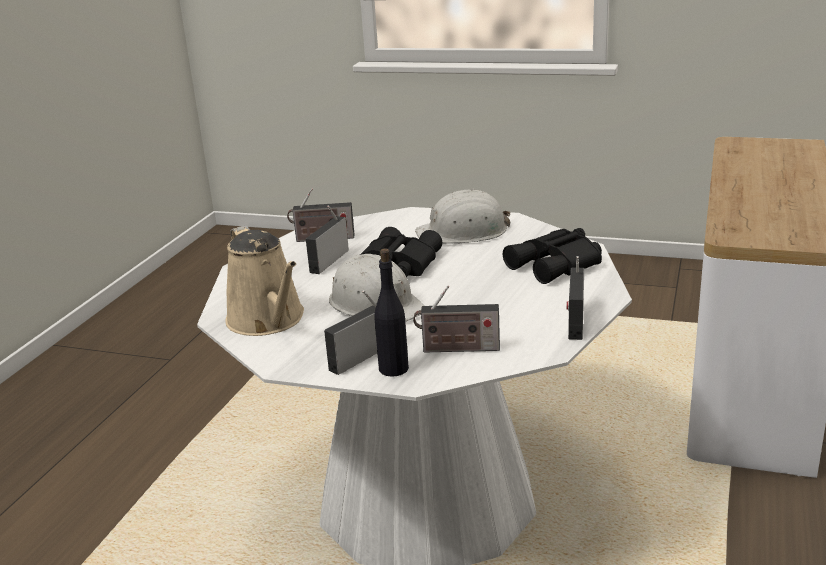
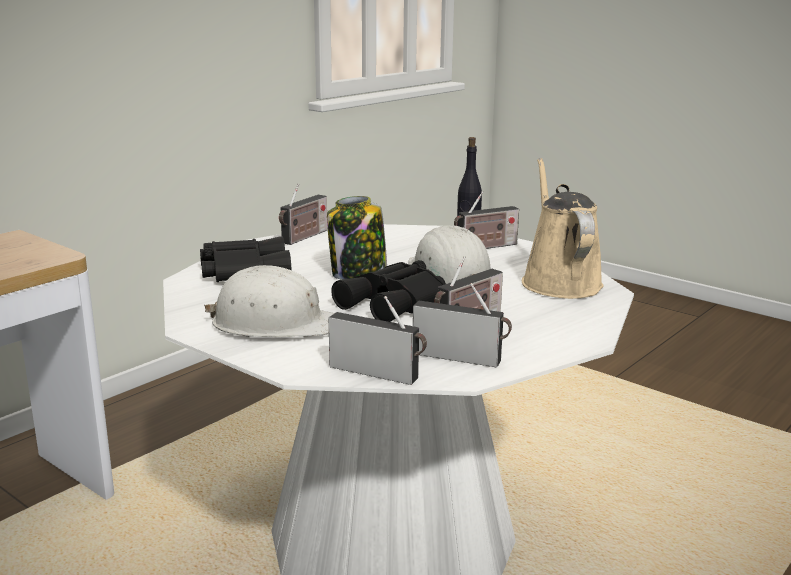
camera: 160 degrees left, 5 degrees down
(457, 349) = (411, 239): radio -> radio (378, 373)
(458, 286) = (358, 273): none -> jar

